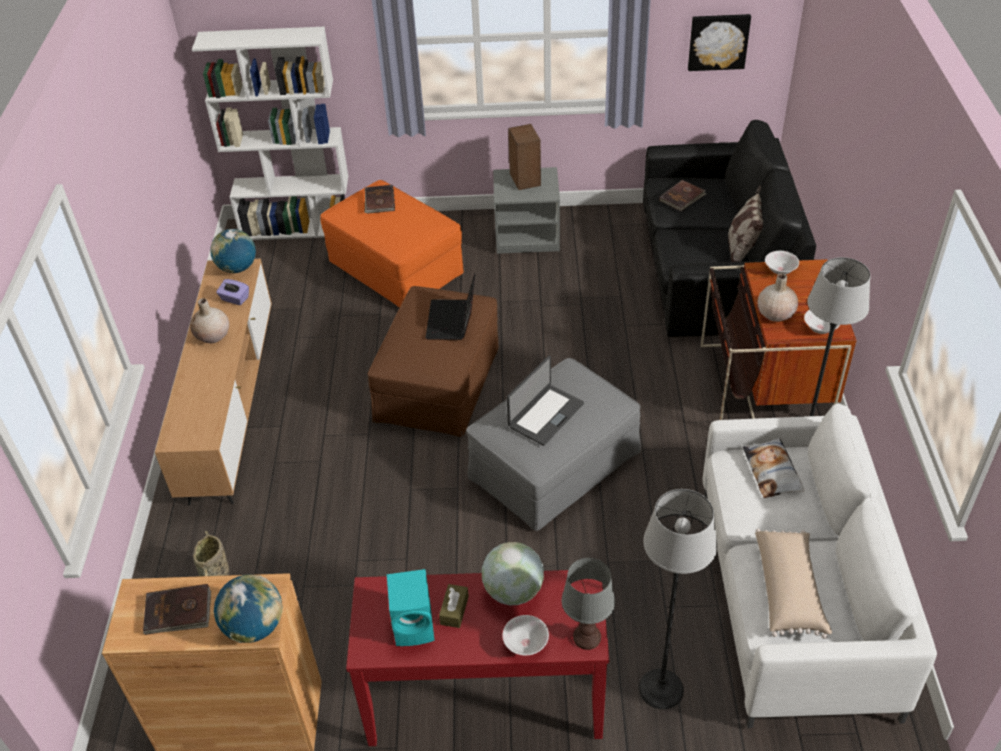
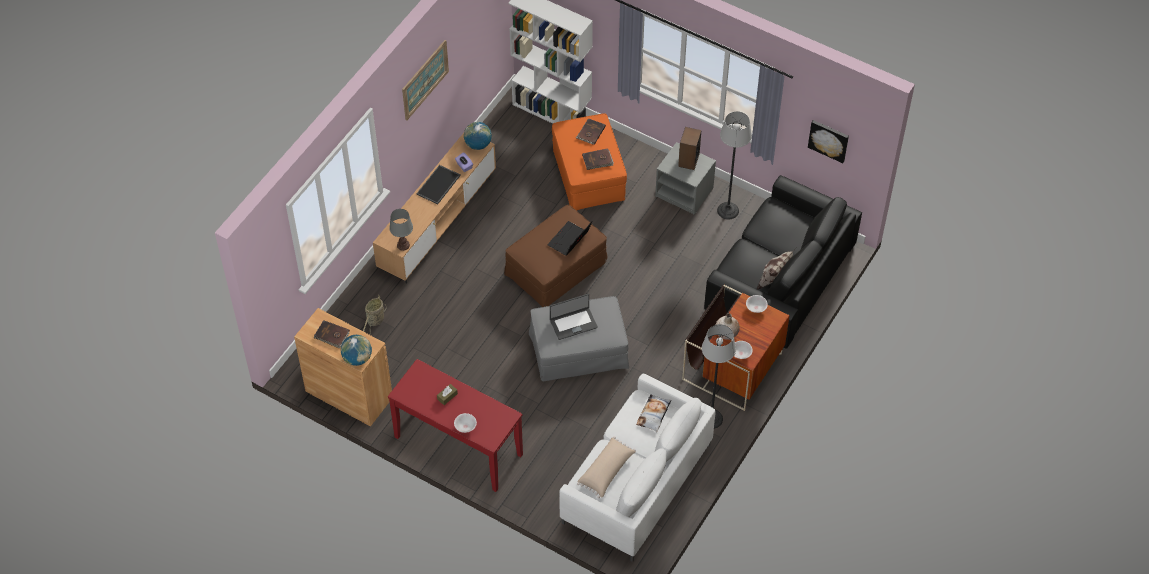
camera: 30 degrees right, 10 degrees up
(124, 160) = (425, 79): none -> picture
(213, 336) = (439, 185): beige vase -> tray
(415, 626) = (427, 394): turquoise speaker -> none
(513, 591) = (477, 402): globe -> none
(587, 637) = (492, 438): grey table lamp -> grey table lamp (403, 245)
(660, 689) = (539, 486): floor lamp -> floor lamp (727, 210)
(682, 197) = (773, 223): brown book -> brown book (598, 160)

